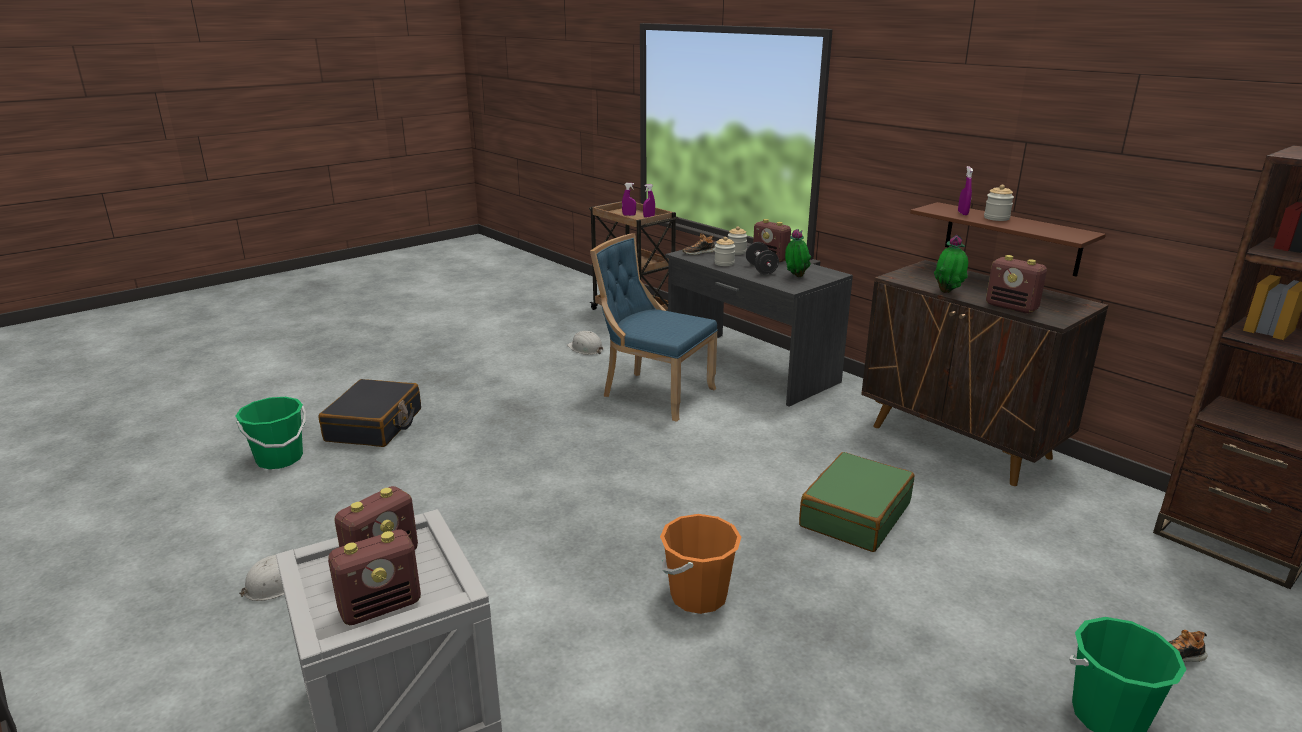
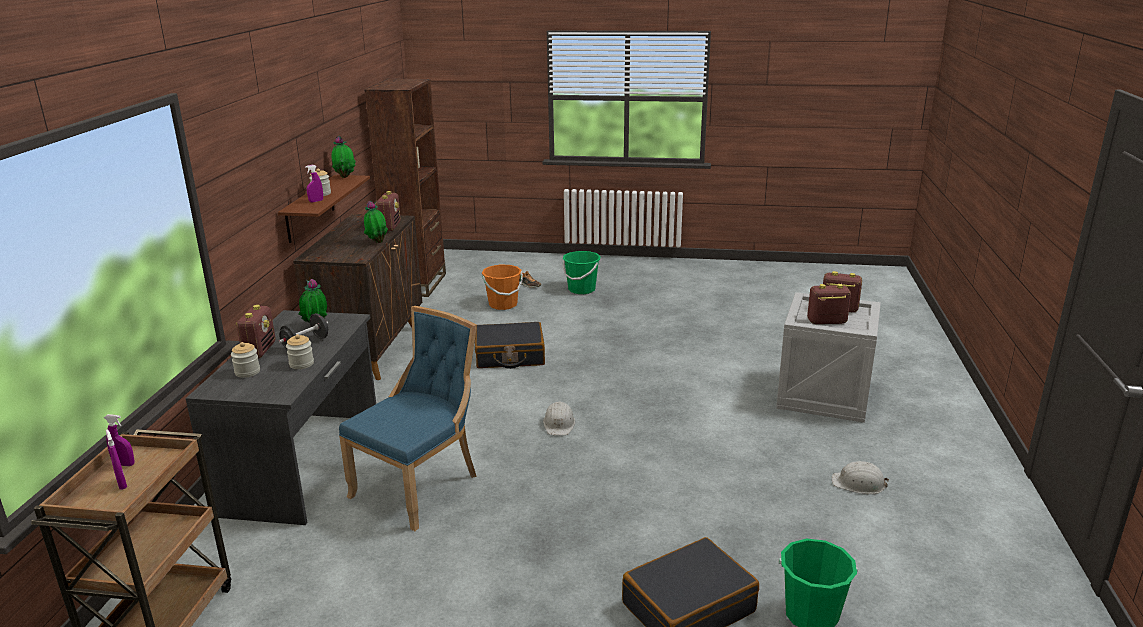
camera: 130 degrees left, 0 degrees up
(585, 348) = (340, 591): white hard hat -> white hard hat (559, 424)
(653, 393) = (421, 486): blue chair -> blue chair turned 135 degrees counterclockwise
(698, 252) = (268, 389): shoe -> none
(698, 596) = (643, 368): orange bucket -> orange bucket (503, 304)
(854, 514) = (509, 356): green suitcase -> black suitcase
(1083, 234) = (345, 177): none -> potted plant

